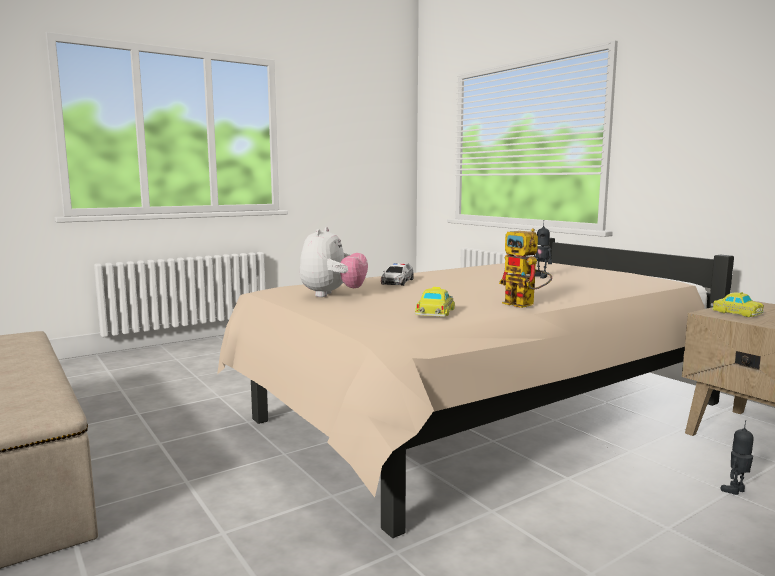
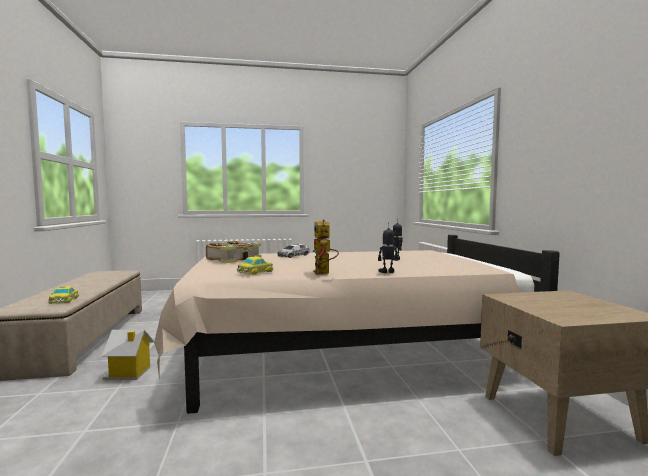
camera: 25 degrees right, 5 degrees down
(206, 509) = (129, 373): none -> toy house
(332, 295) = (234, 259): plush toy -> book
(735, 312) = (527, 298): toy car -> toy car (64, 300)
(736, 491) = (466, 450): toy robot -> toy robot (387, 272)

